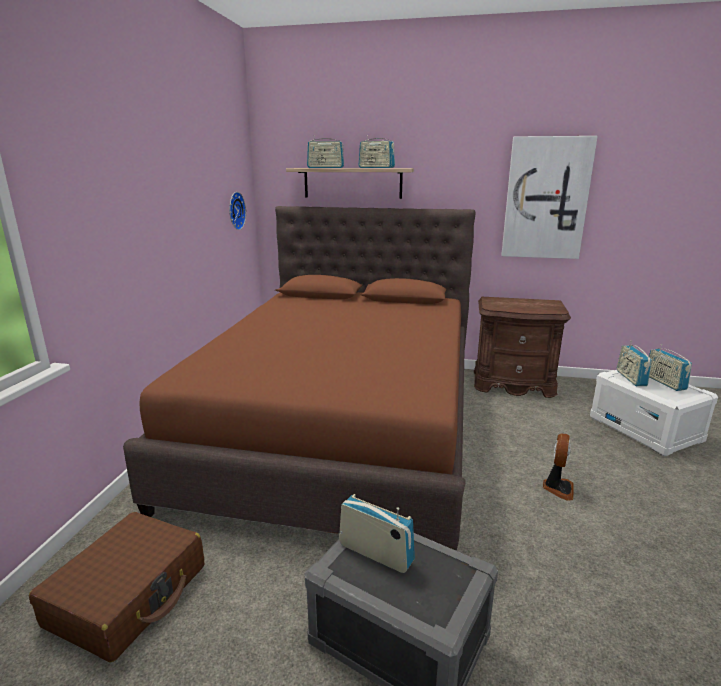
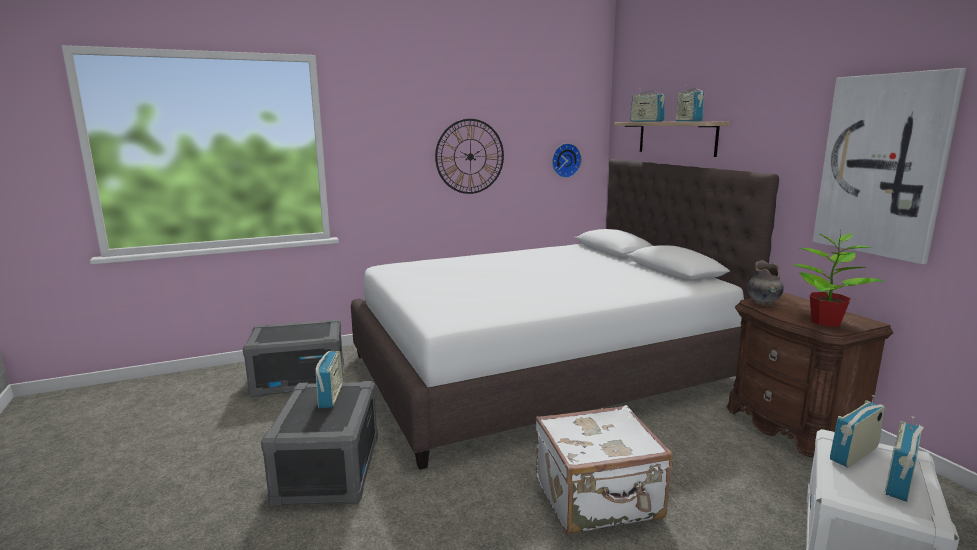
camera: 55 degrees right, 5 degrees down
(129, 595) = (299, 379): brown suitcase -> grey storage box
(172, 214) = (470, 156): none -> wall clock
(342, 425) = (542, 370): brown bed -> white bed
(497, 306) = (763, 304): none -> grey vase
(544, 308) = (825, 322): none -> potted plant
(557, 488) = (599, 500): fan -> white suitcase

